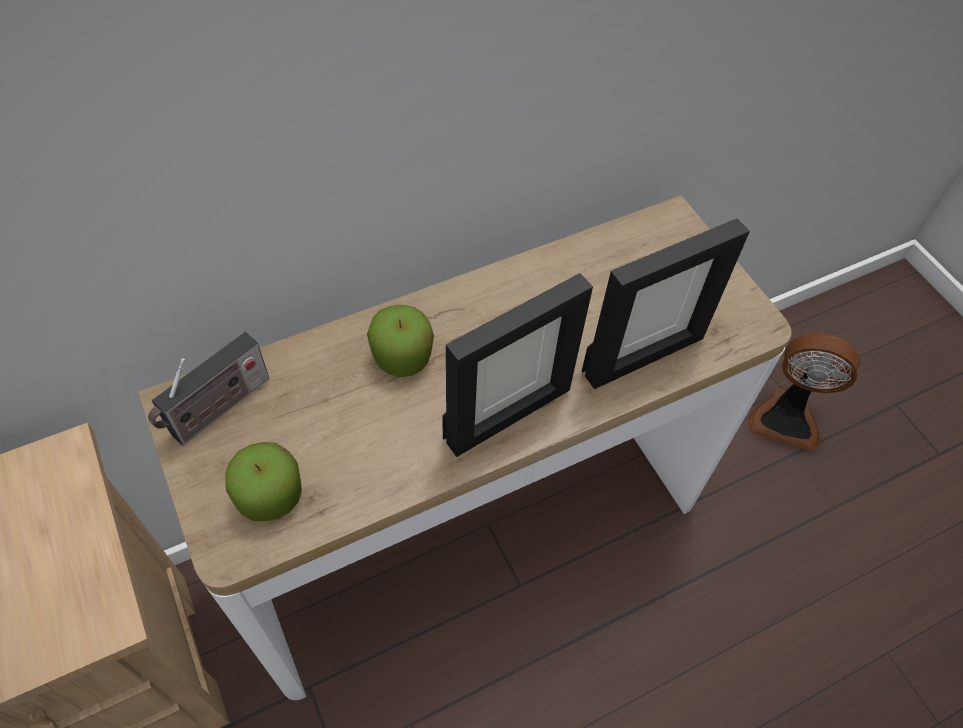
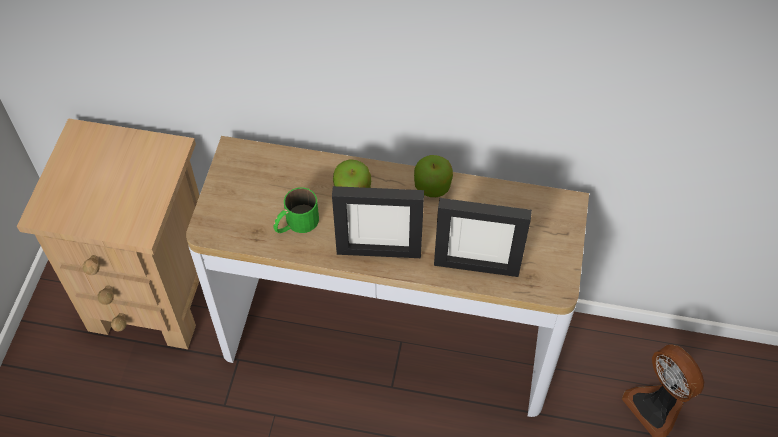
camera: 40 degrees right, 0 degrees up
(217, 410) = (248, 165): radio -> none
(270, 495) = (240, 218): apple -> apple (432, 186)
(360, 451) = (295, 223): none -> green mug

